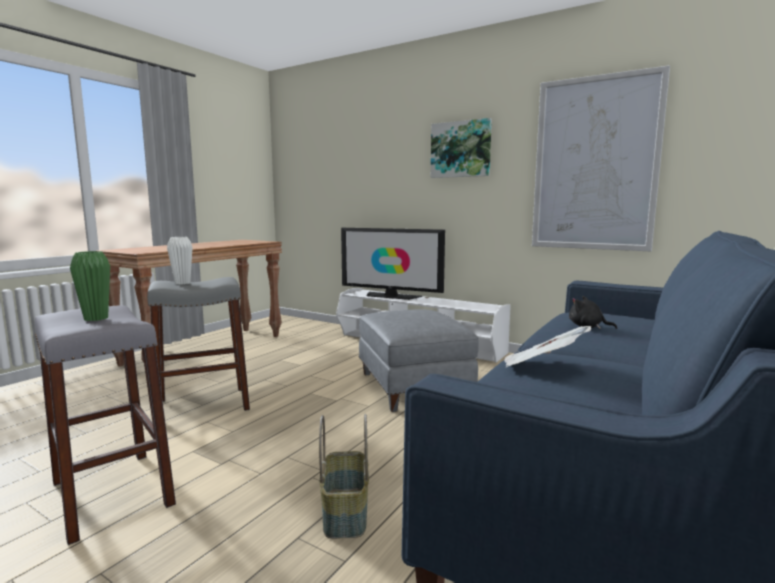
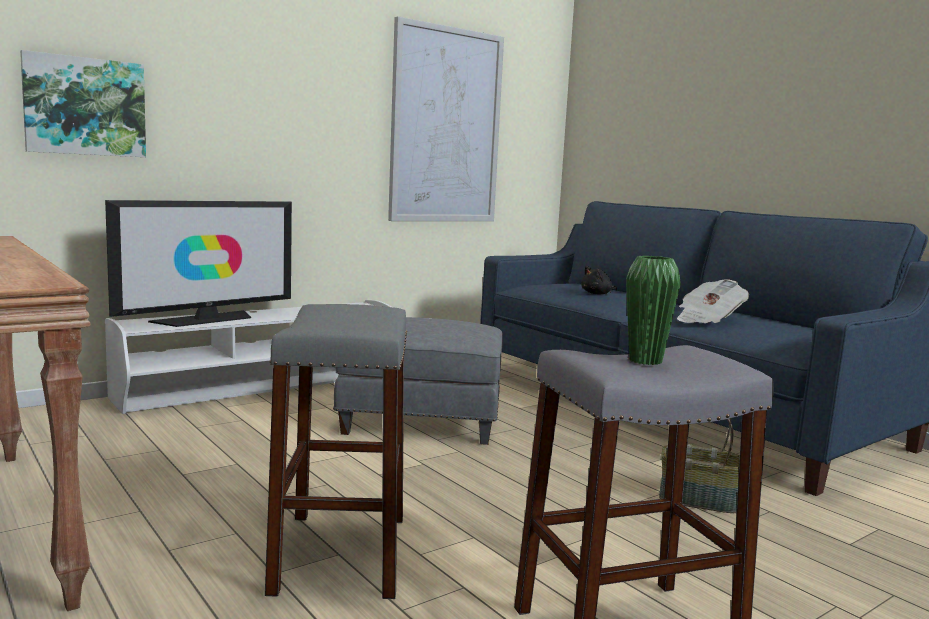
camera: 70 degrees left, 0 degrees up
(182, 283) = (345, 323): white vase -> none
(461, 149) = (293, 80): picture -> picture (85, 106)

